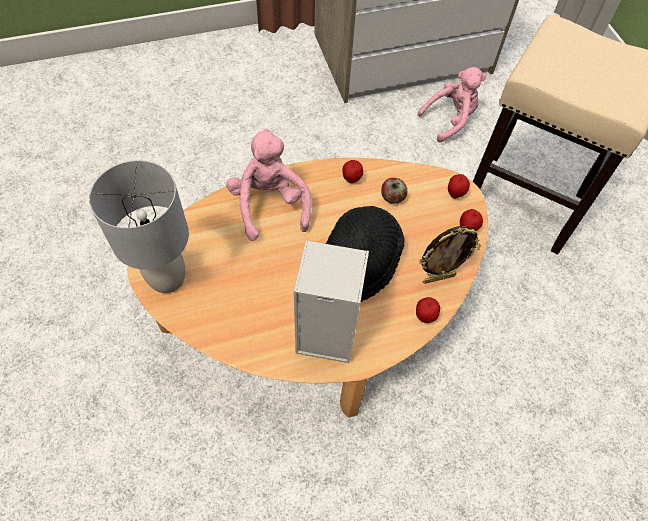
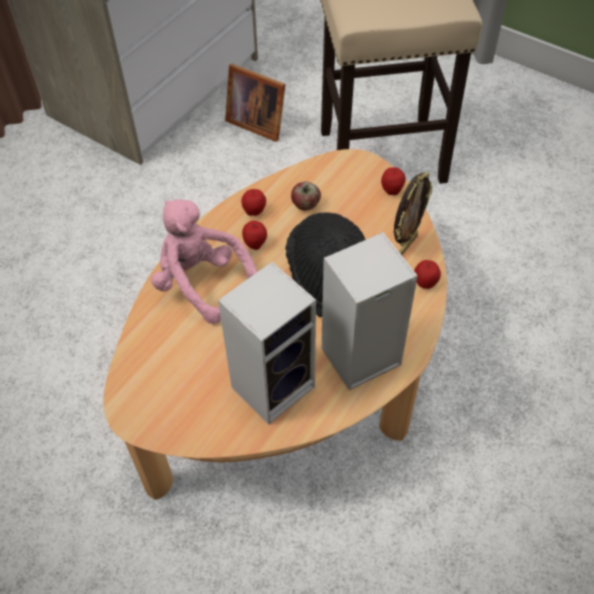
camera: 35 degrees left, 5 degrees down
(168, 278) = (166, 412): grey table lamp -> none
(250, 310) = (274, 384): none -> speaker
(450, 119) = (256, 122): pink plush toy -> picture frame
(455, 194) = (355, 168): apple -> apple (255, 244)

